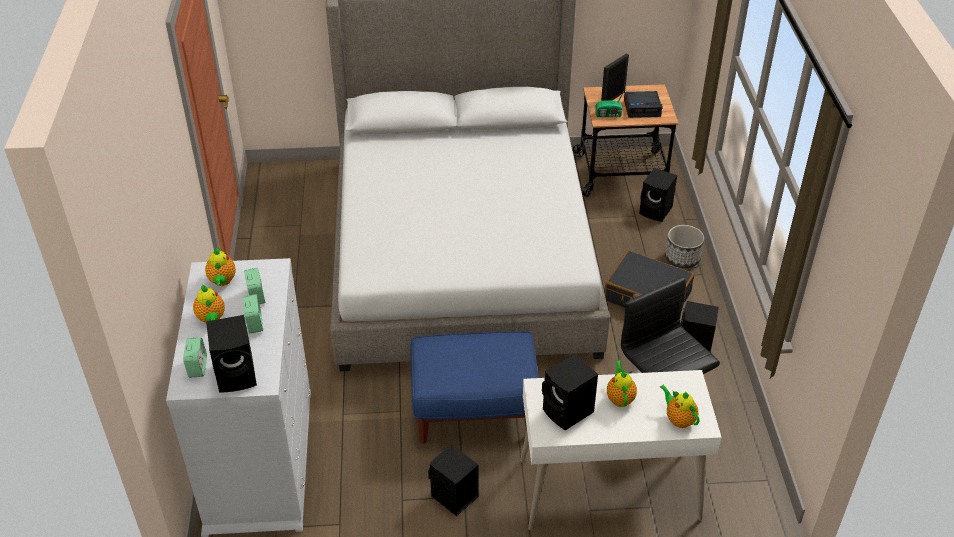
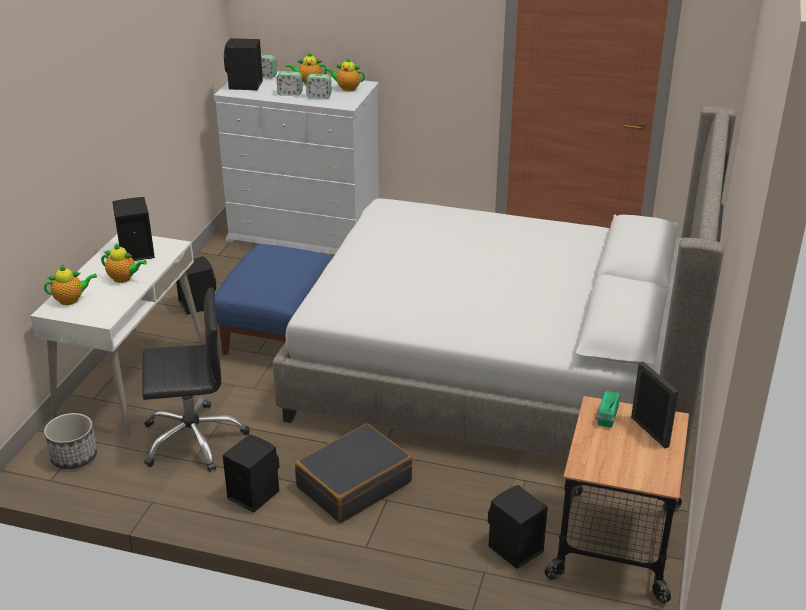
camera: 110 degrees right, 10 degrees down
(642, 108) = (614, 452): alarm clock -> none
(682, 258) = (405, 539): planter -> planter (74, 456)

